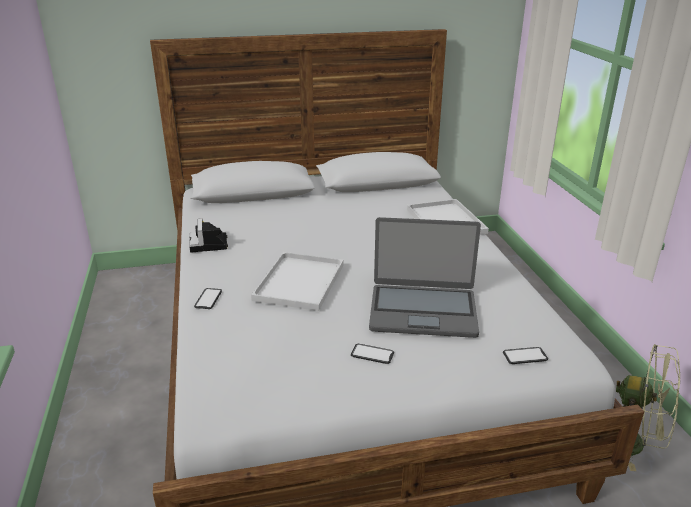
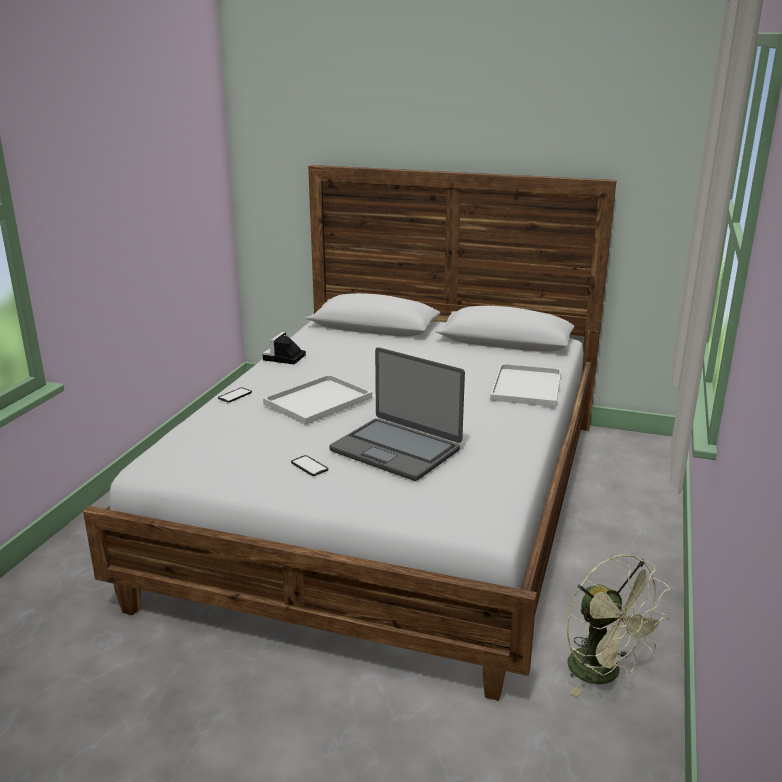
camera: 30 degrees right, 5 degrees down
(525, 356) = (439, 507): phone -> none

